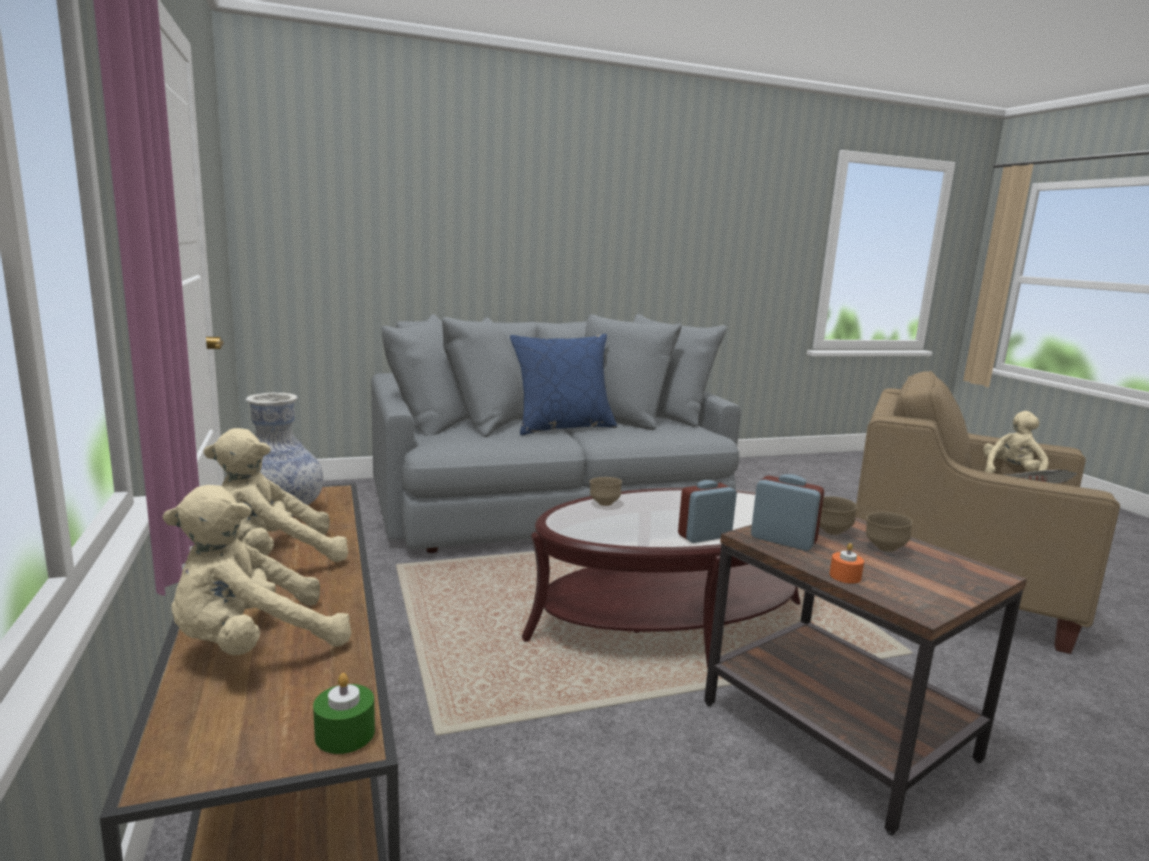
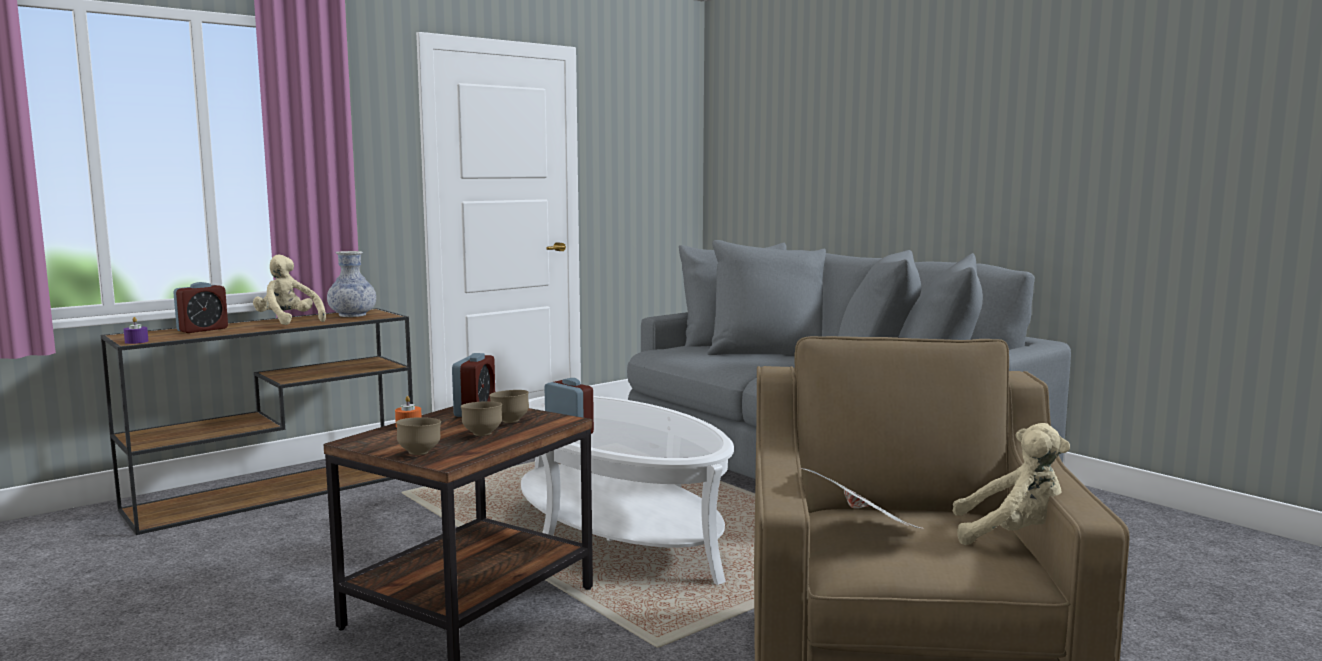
camera: 70 degrees right, 5 degrees down
(253, 646) = (202, 330): beige plush toy -> alarm clock
(345, 734) = (136, 341): green candle -> purple candle
(562, 427) = (789, 365): blue pillow -> none
(604, 504) = (612, 404): brown bowl -> brown bowl (420, 453)
(669, 620) = (616, 533): brown coffee table -> white coffee table

